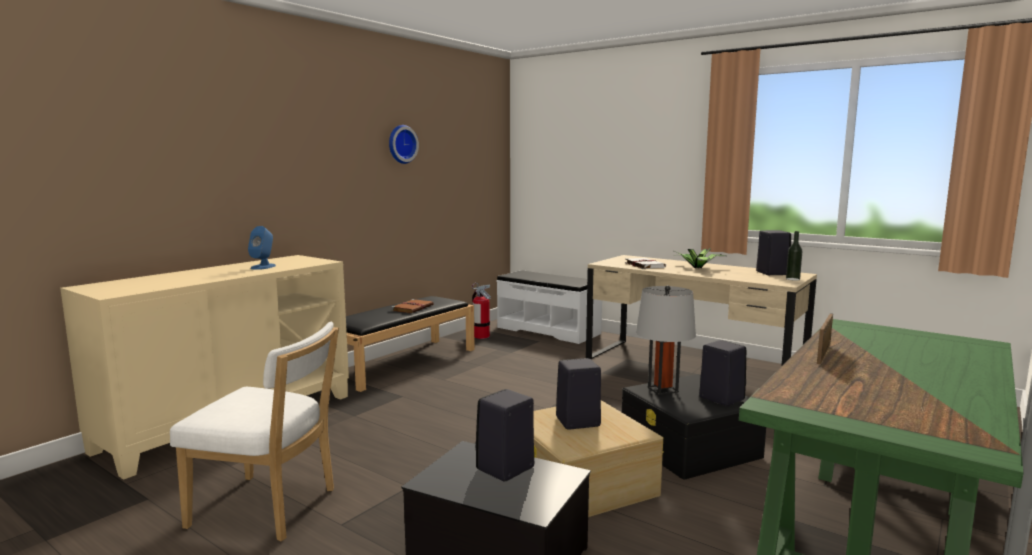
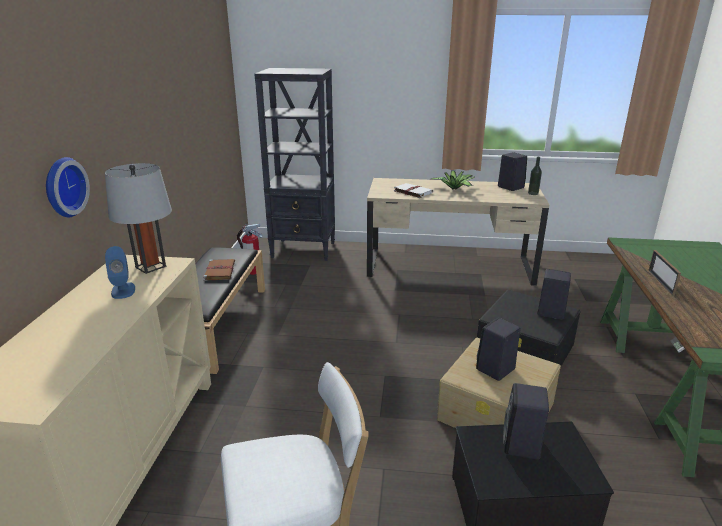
camera: 30 degrees left, 15 degrees up
(401, 144) = (168, 96): wall clock -> wall clock (62, 187)
(548, 330) = (304, 250): white bench -> black bookcase
(662, 390) = (507, 314): grey table lamp -> grey table lamp (150, 267)

